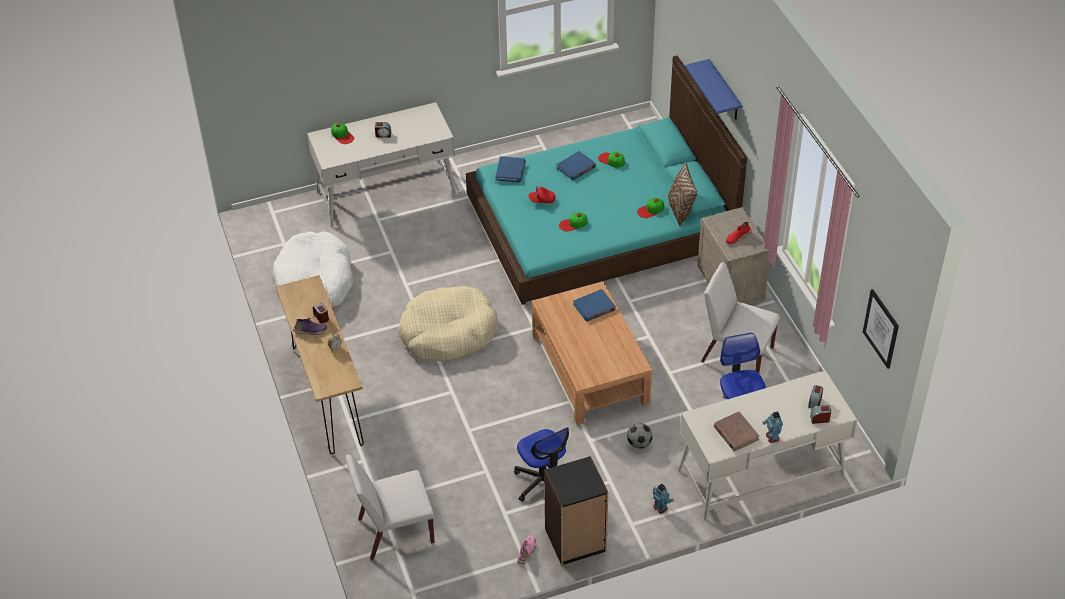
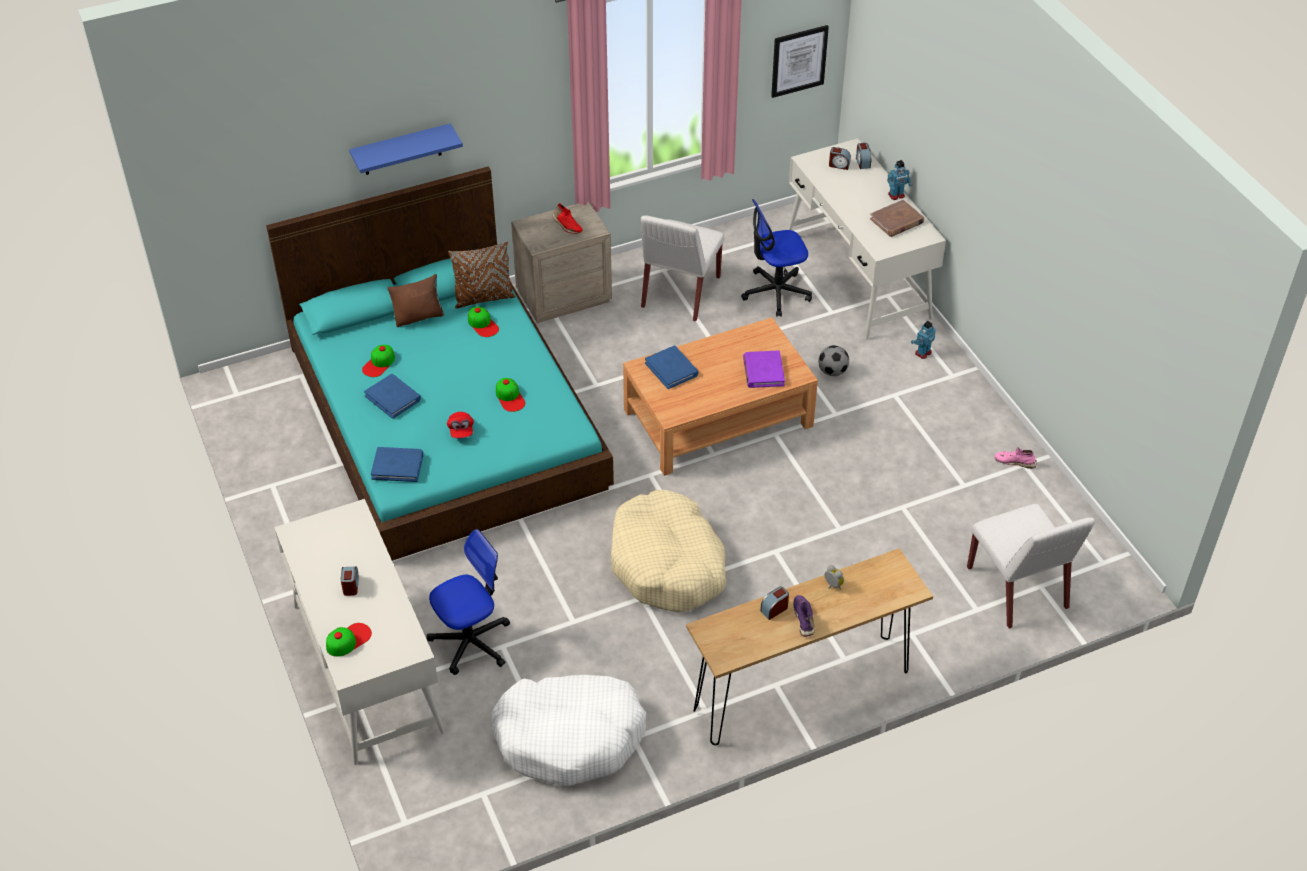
camera: 95 degrees left, 0 degrees up
(543, 482) = (908, 452): office chair -> office chair (471, 641)
(575, 540) = (987, 421): black bookcase -> none
(588, 359) = (763, 371): none -> purple book
(660, 178) = (418, 317): none -> brown pillow

